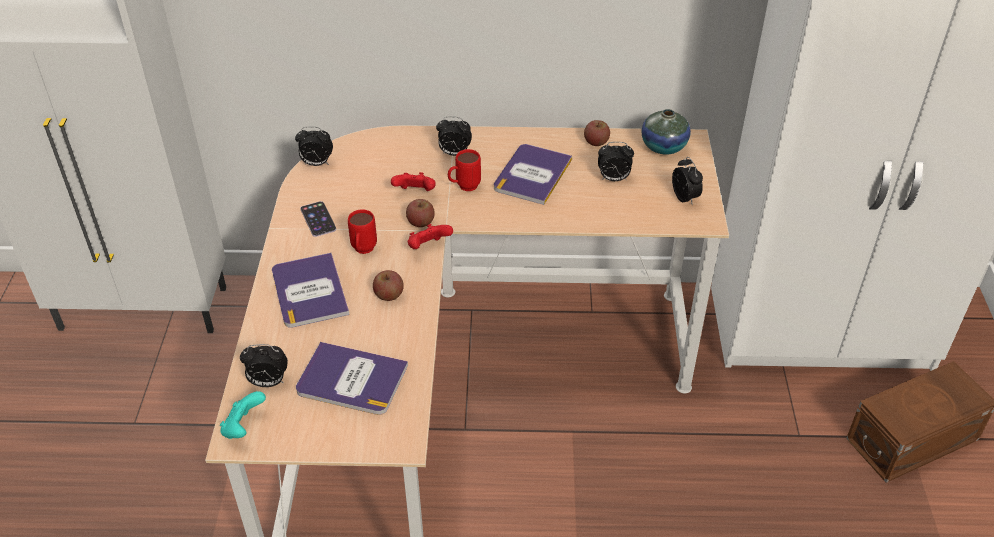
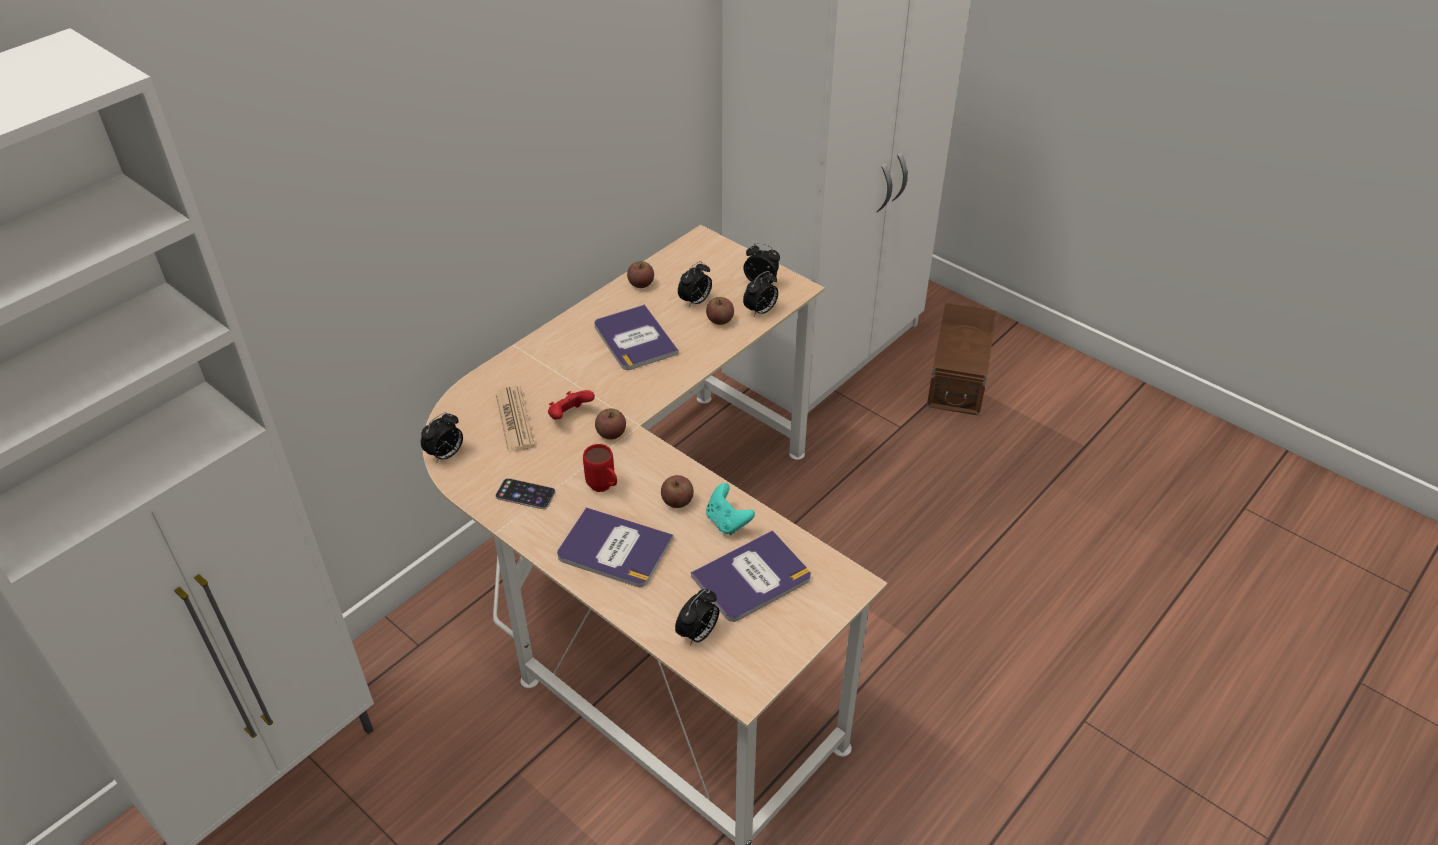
camera: 50 degrees left, 0 degrees up
(244, 427) = (735, 678): turquoise game controller -> turquoise game controller (727, 522)
(382, 171) = (514, 420): none -> newspaper
(428, 247) = (648, 446): red game controller -> none
(454, 153) = (549, 365): alarm clock -> alarm clock (760, 311)
(463, 187) = (600, 385): red mug -> none
(610, 203) = (720, 320): none -> apple
(663, 147) = (692, 256): vase -> none

